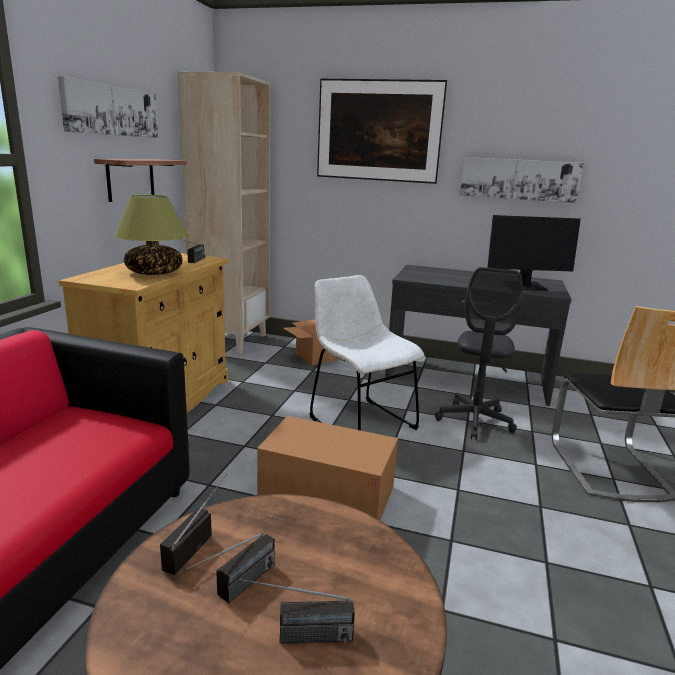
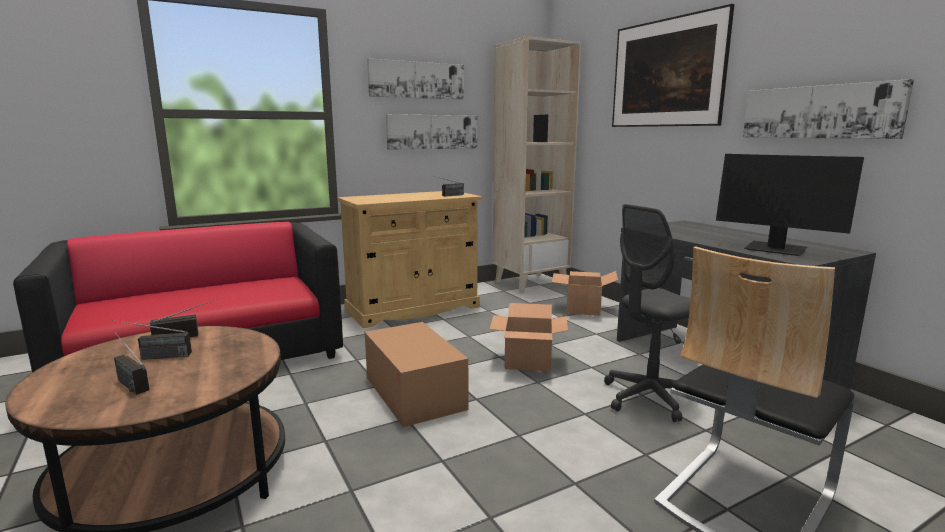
camera: 45 degrees right, 5 degrees down
(130, 179) = (432, 132): shelf -> picture
(153, 272) = (399, 198): table lamp -> none
(359, 421) = (529, 361): white chair -> cardboard box

